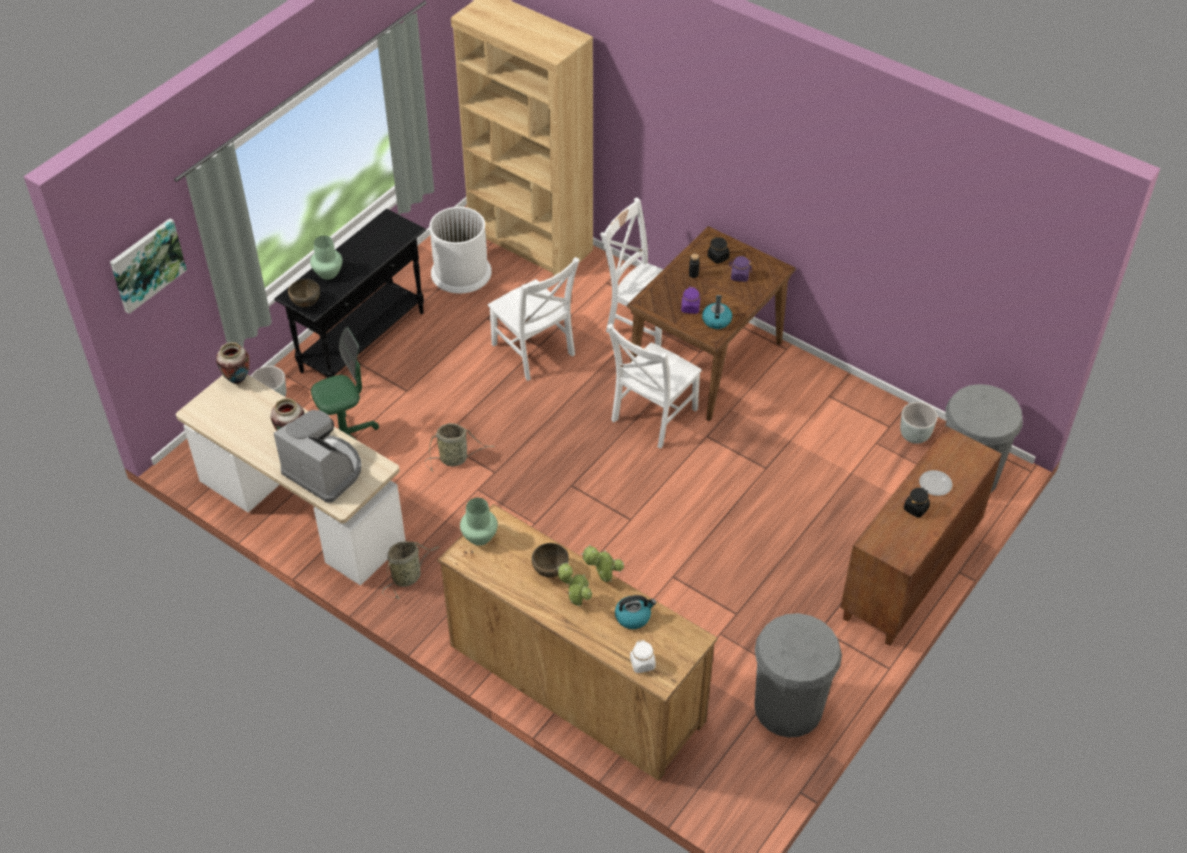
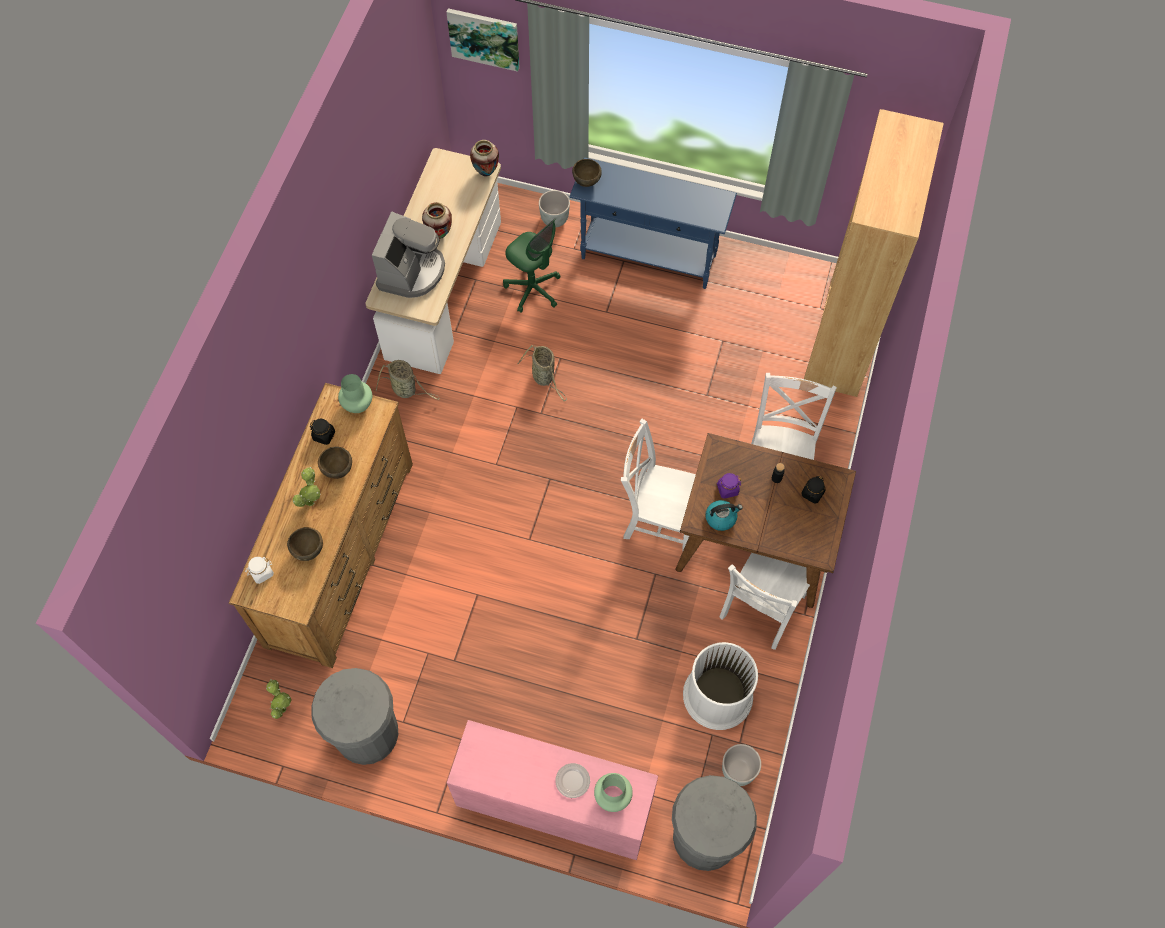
camera: 70 degrees right, 15 degrees up
(328, 273) = (631, 182): green vase -> green vase (613, 796)
(363, 341) = (649, 257): black console table -> blue console table
(461, 272) = (770, 299): white trash can -> white trash can (717, 695)
(534, 352) = (697, 394): white chair -> white chair (760, 609)
(603, 579) = (341, 514): potted plant -> potted plant (282, 707)
(633, 616) = (309, 550): kettle -> brown bowl
(739, 276) = (794, 521): purple jar -> none
(910, 575) = (553, 807): brown cabinet -> pink cabinet
(916, 508) = (533, 769): black jar -> black jar (324, 435)

